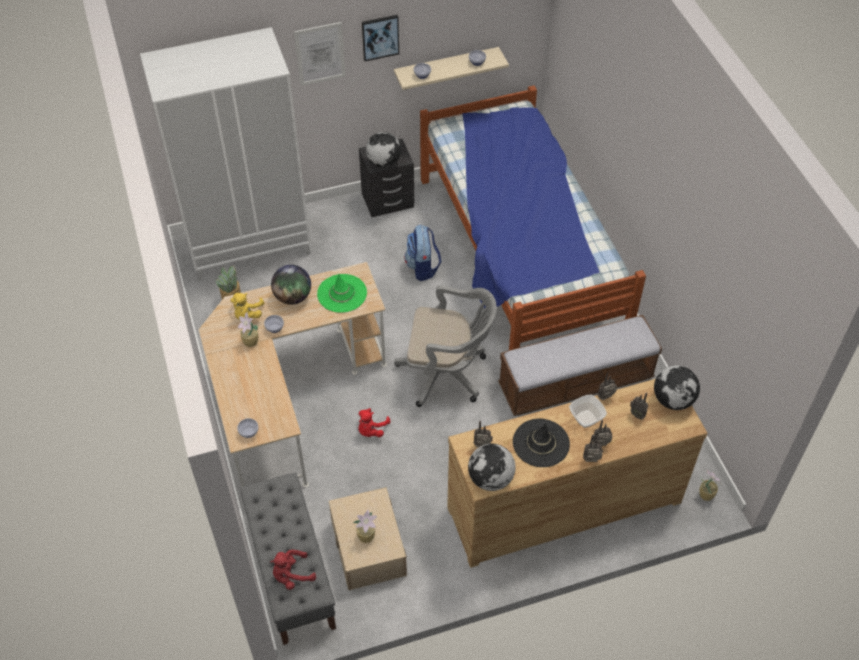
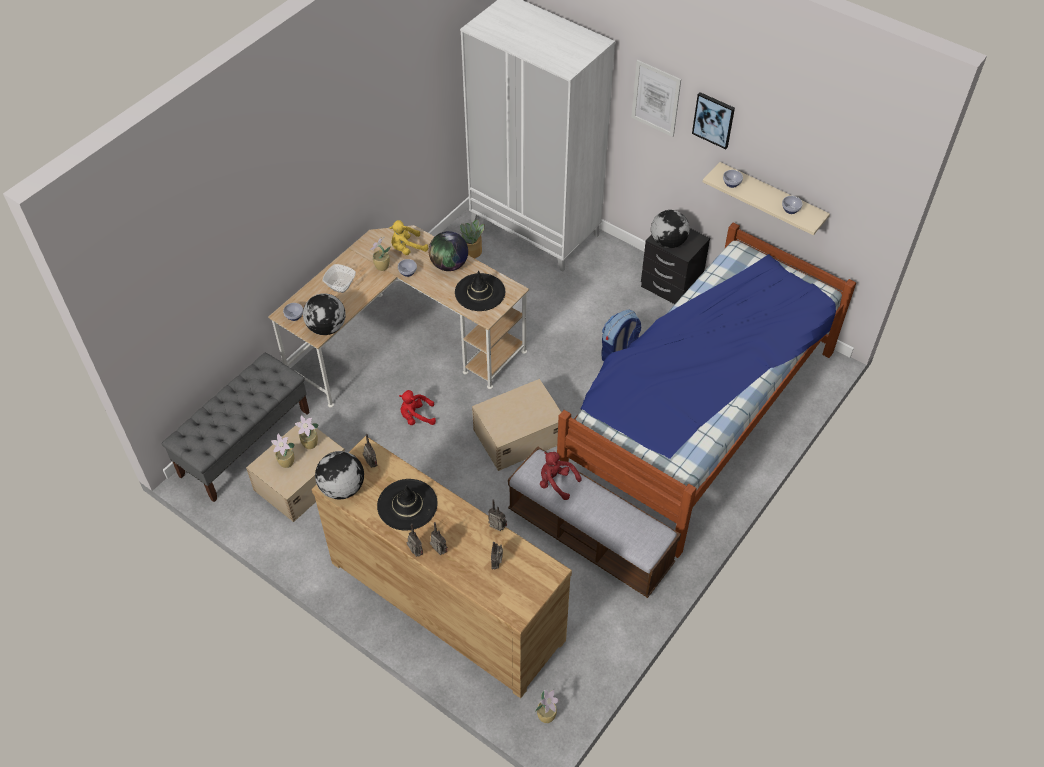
camera: 55 degrees right, 0 degrees up
(292, 575) = (206, 429): red plush toy -> red plush toy (556, 482)
(342, 293) = (480, 292): green hat -> black hat
(361, 509) = (310, 444): none -> potted plant
(447, 373) = (518, 436): grey office chair -> beige storage box
(586, 418) = (461, 525): bowl -> bowl (341, 286)
(673, 400) = (538, 585): globe -> globe (327, 328)

